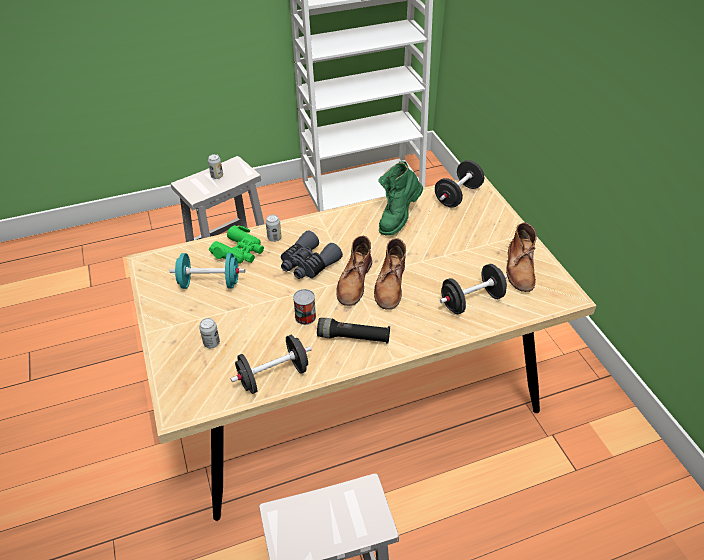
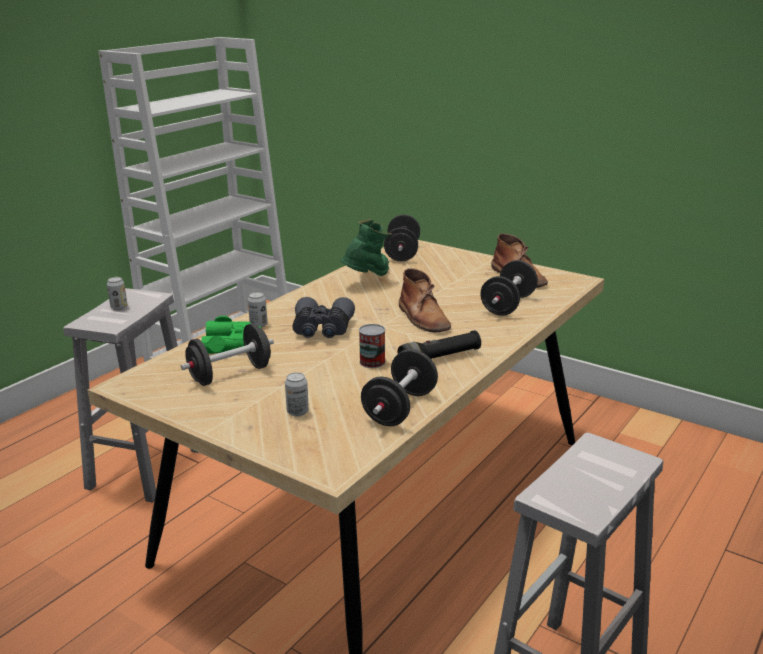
camera: 35 degrees left, 20 degrees down
(210, 283) = (230, 374): turquoise dumbbell -> black dumbbell
(354, 281) = (386, 326): brown boot -> none
(398, 218) = (368, 279): green boot -> green boot turned 150 degrees counterclockwise

